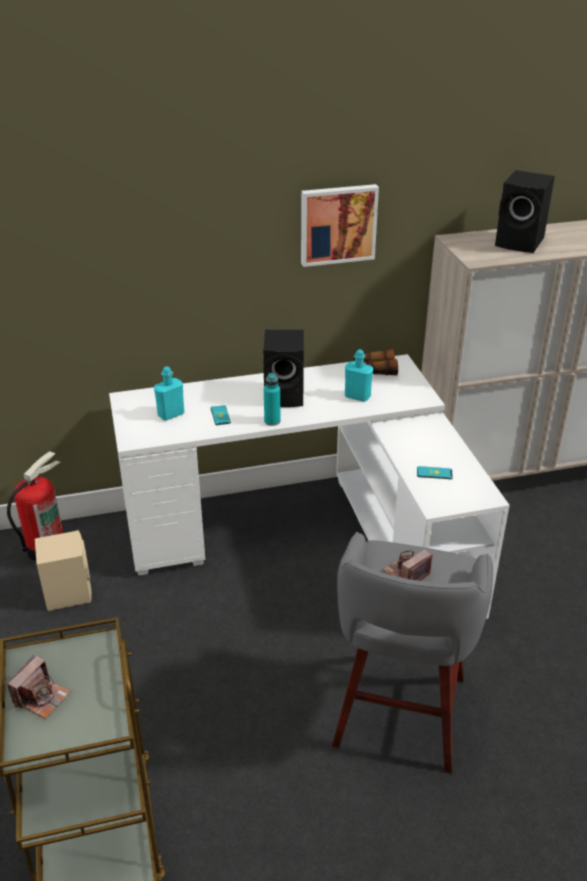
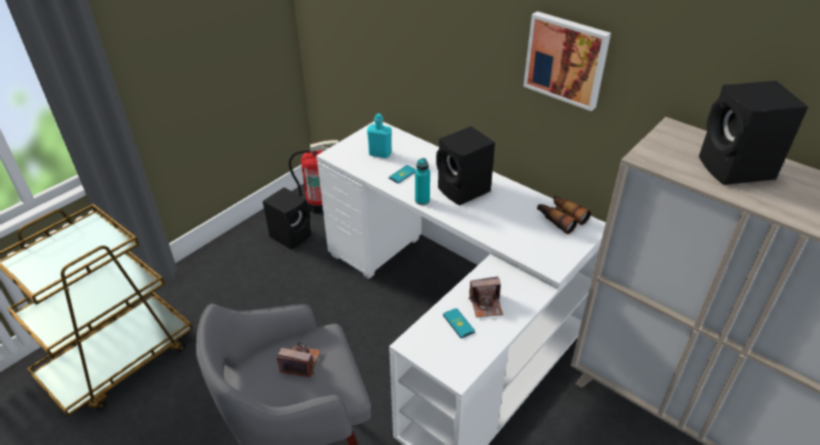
camera: 55 degrees right, 5 degrees up
(41, 697) = (61, 246): camera -> camera (486, 305)
(68, 592) = (292, 235): beige speaker -> black speaker
(357, 396) = (508, 227): turquoise bottle -> none

